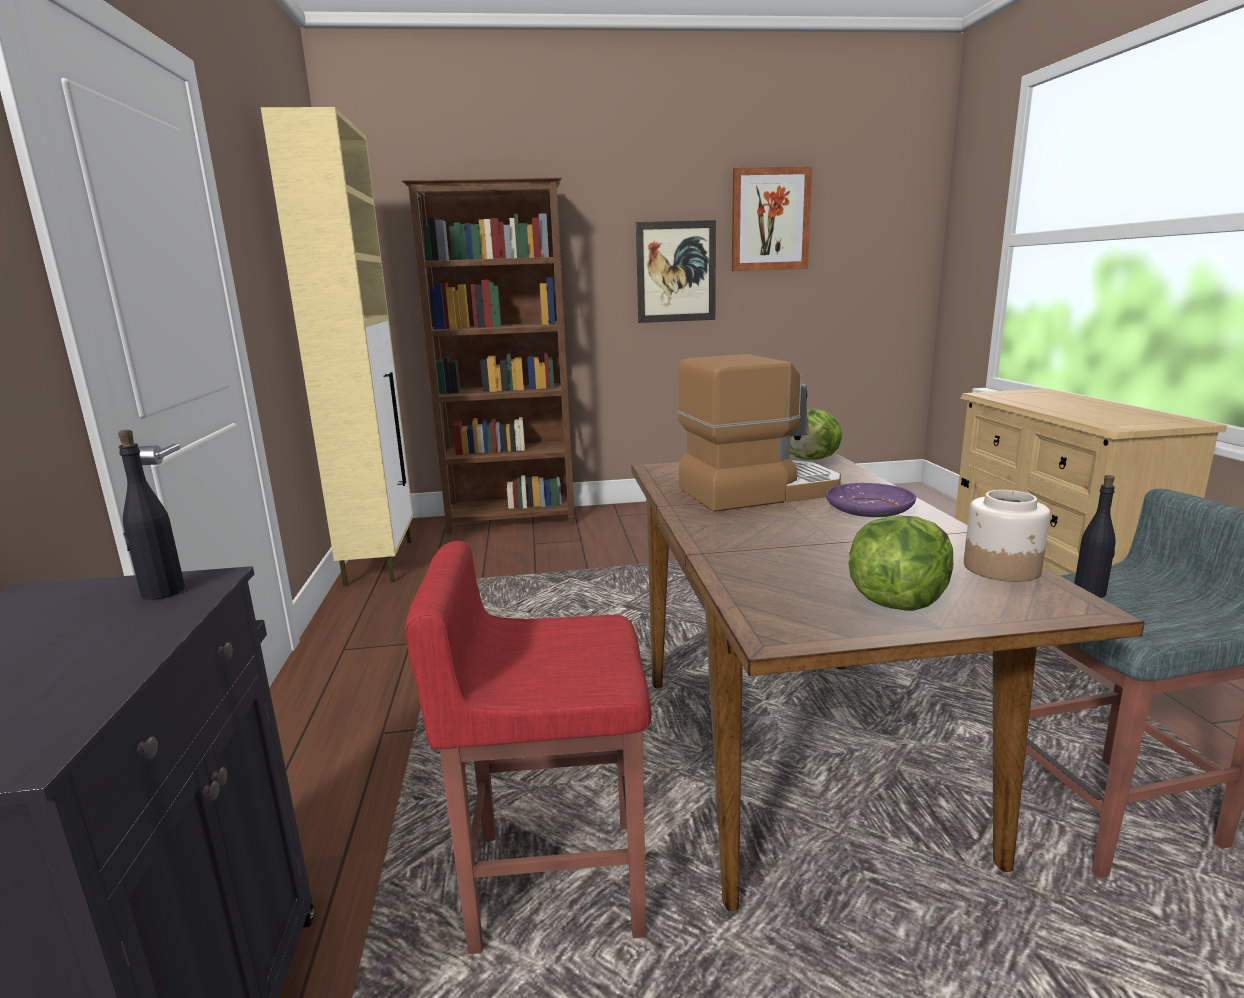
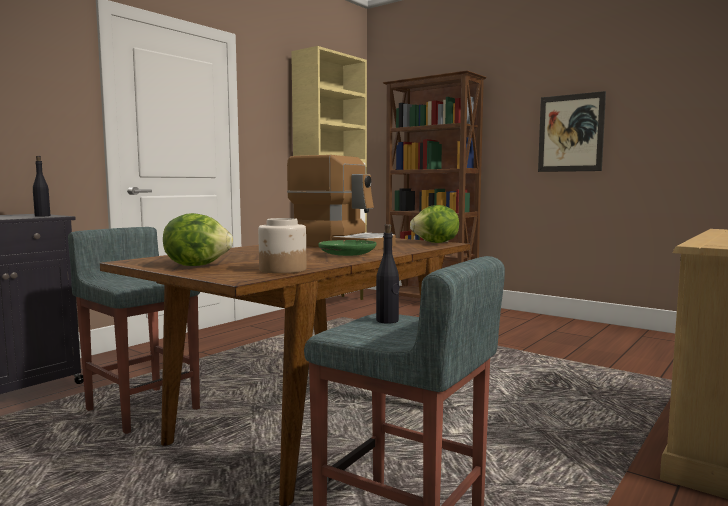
camera: 45 degrees right, 10 degrees down
(554, 882) = (142, 409): red stool -> grey stool
(770, 220) = (657, 87): picture -> none
(869, 510) = (347, 254): purple plate -> green plate

